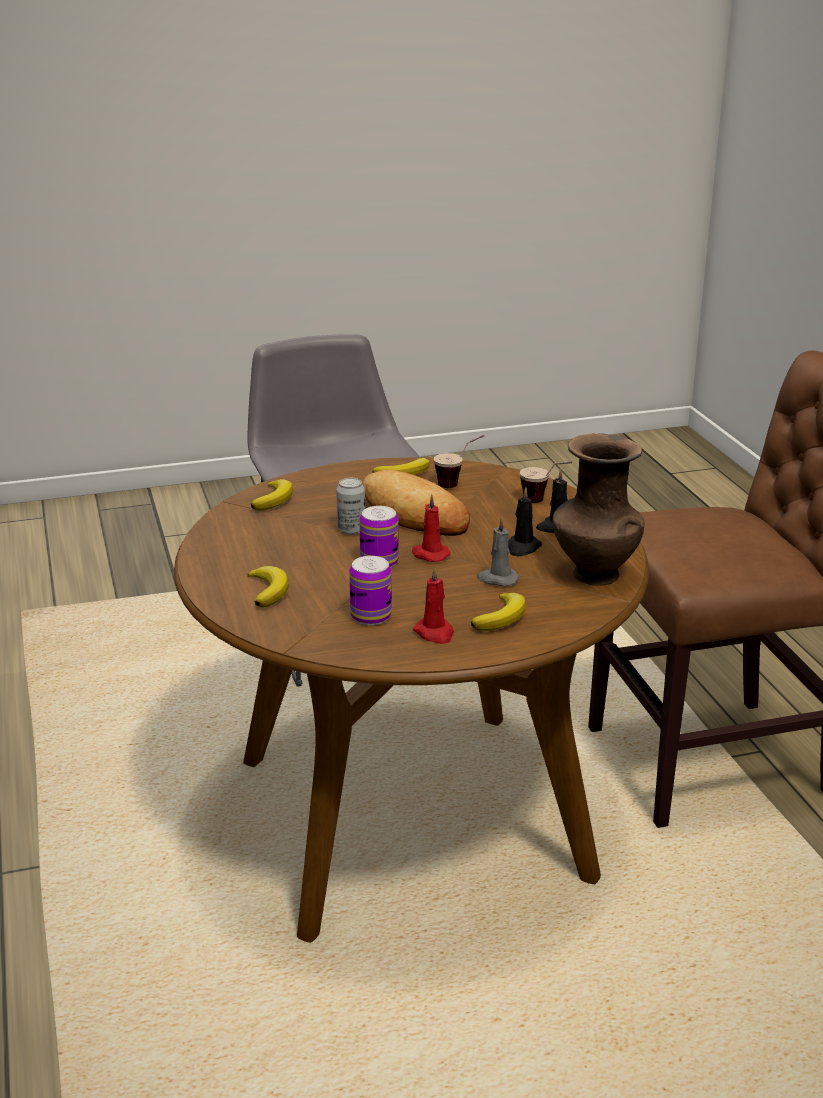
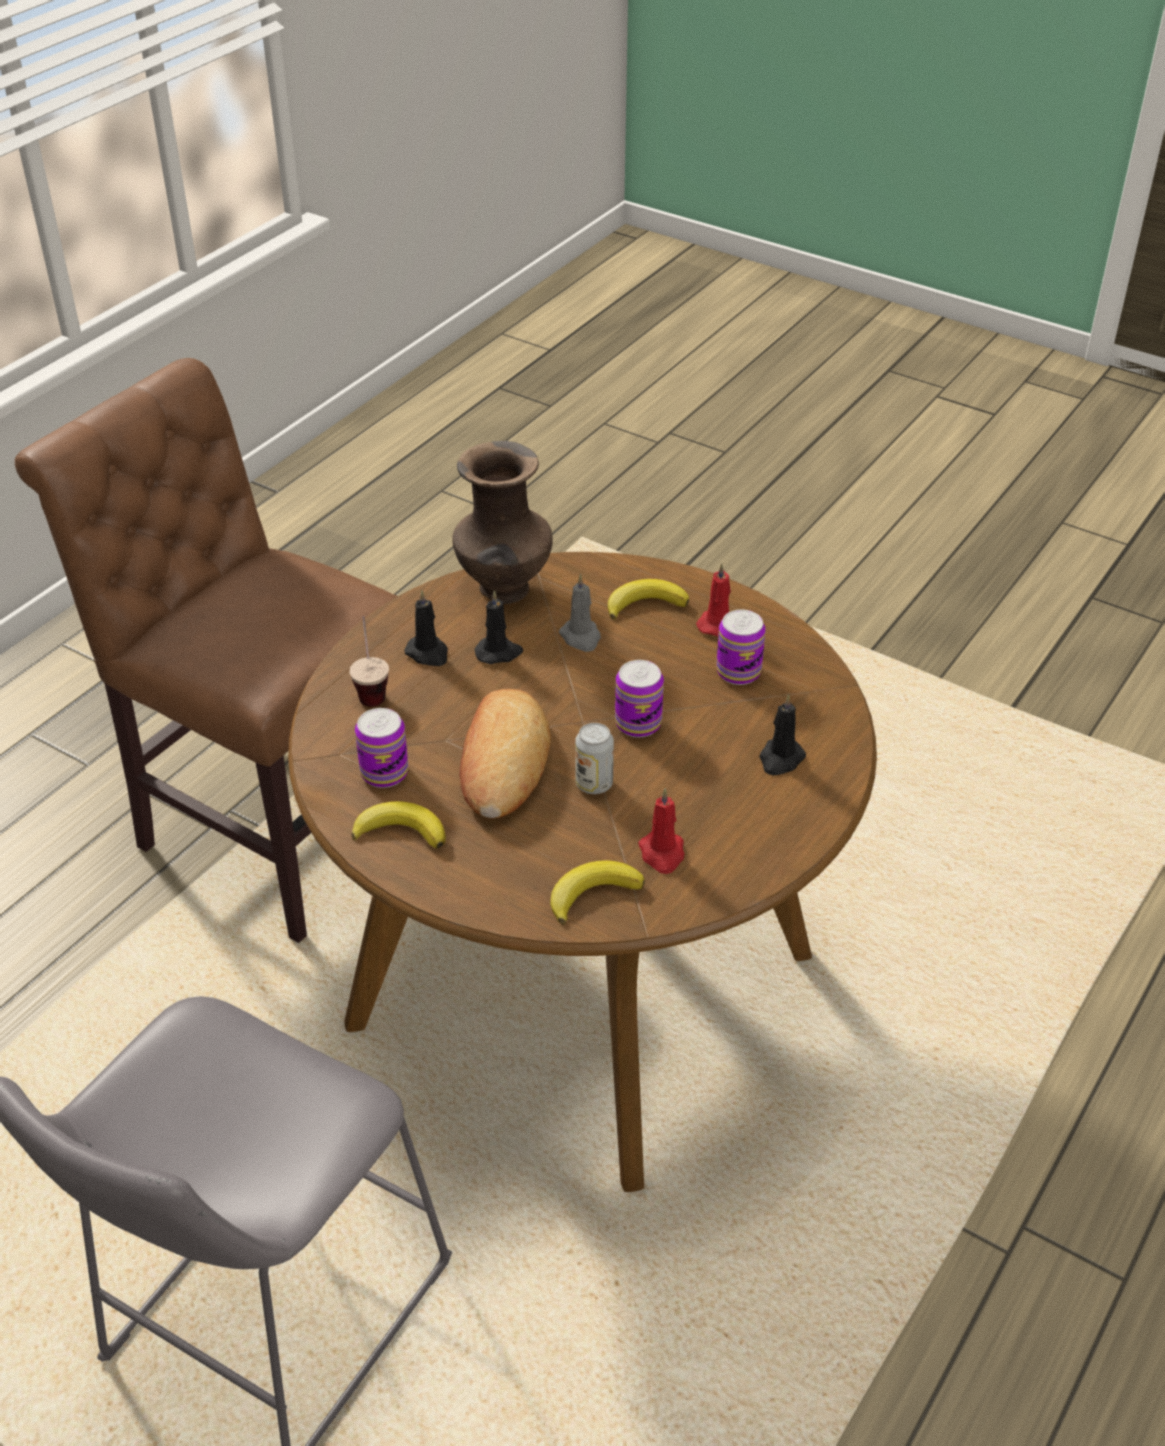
camera: 130 degrees left, 15 degrees up
(268, 590) = (780, 759): banana -> black candle
(429, 554) = (583, 701): red candle -> red candle (662, 854)
(458, 483) = (384, 773): cup -> can

